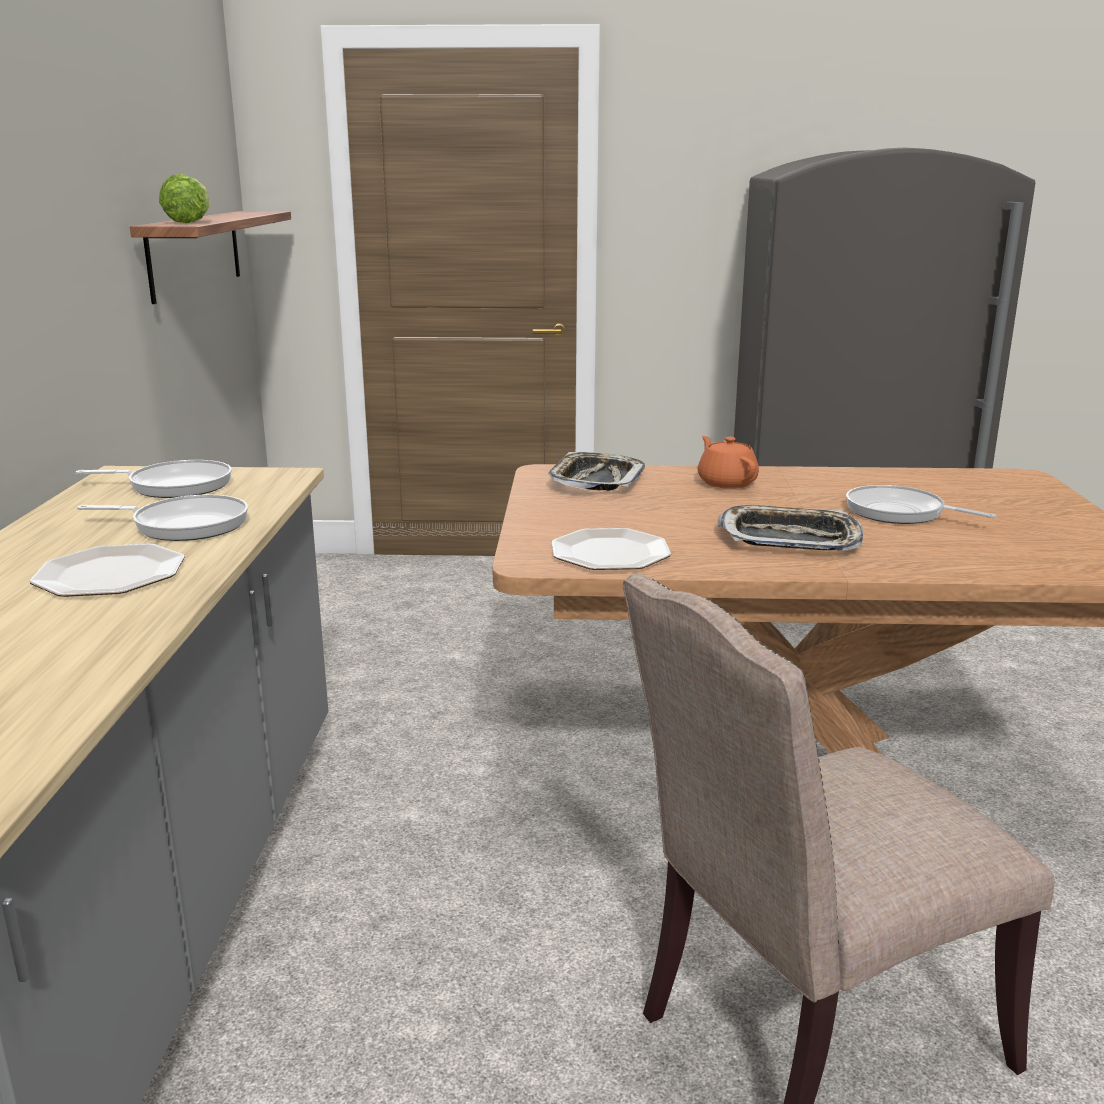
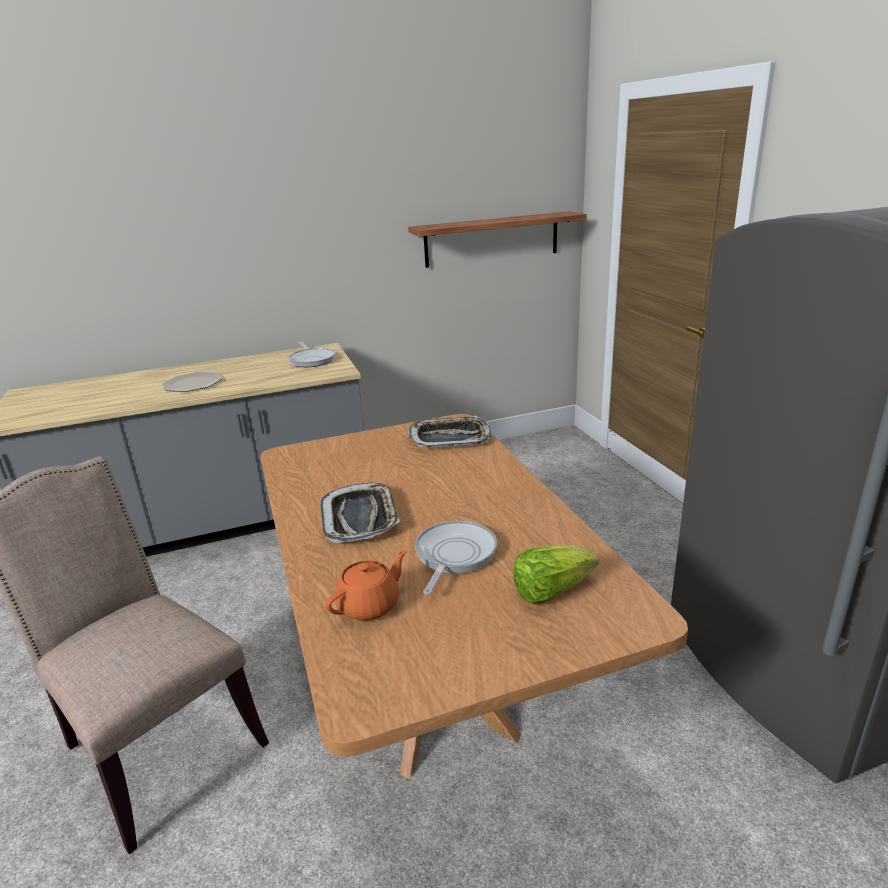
camera: 70 degrees right, 5 degrees up
(184, 525) = (256, 376): frying pan -> none
(190, 222) = (444, 225): lettuce -> lettuce (551, 590)
(609, 552) = (306, 469): plate -> none
(726, 483) = (480, 477): orange teapot -> orange teapot (370, 605)

